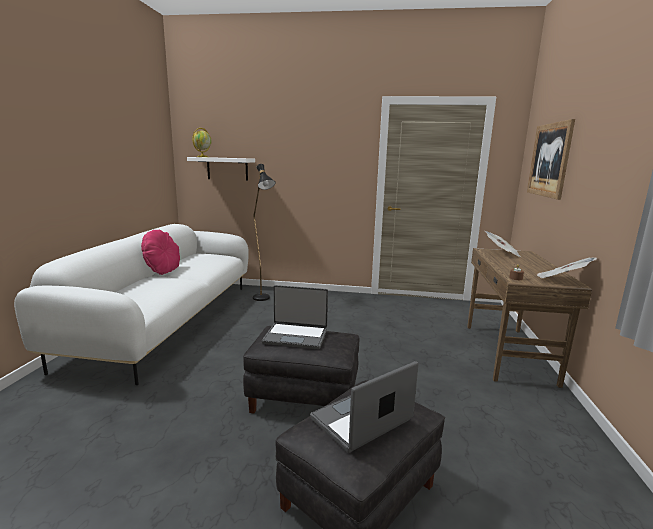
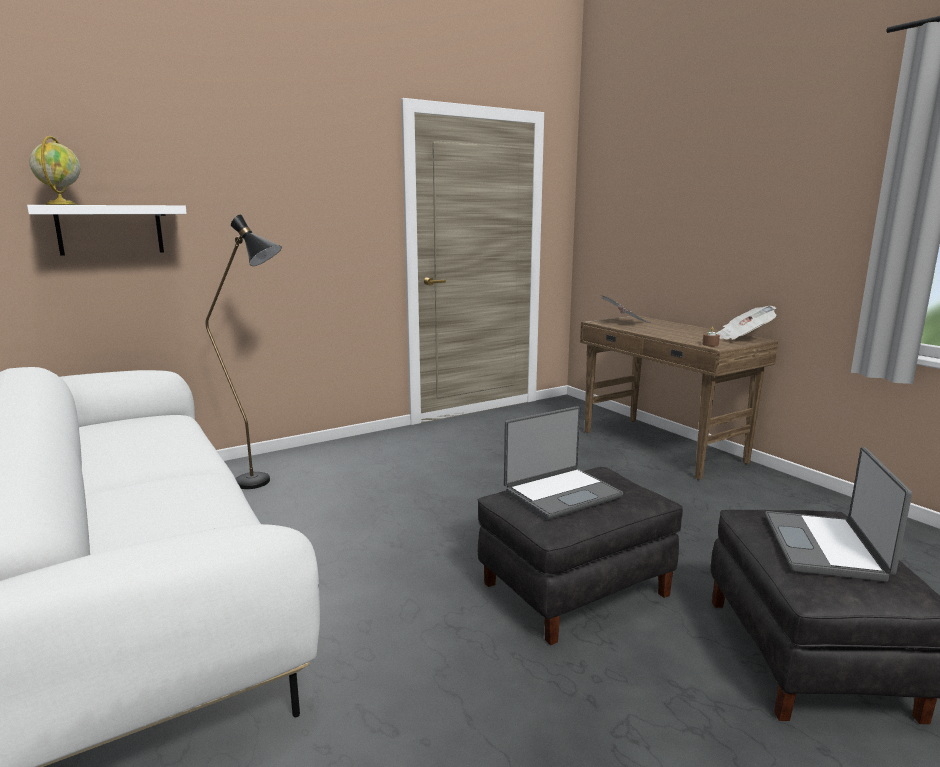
camera: 40 degrees left, 0 degrees up
(163, 272) = (100, 478): pink pillow -> none
(549, 160) = (645, 198): picture -> none

